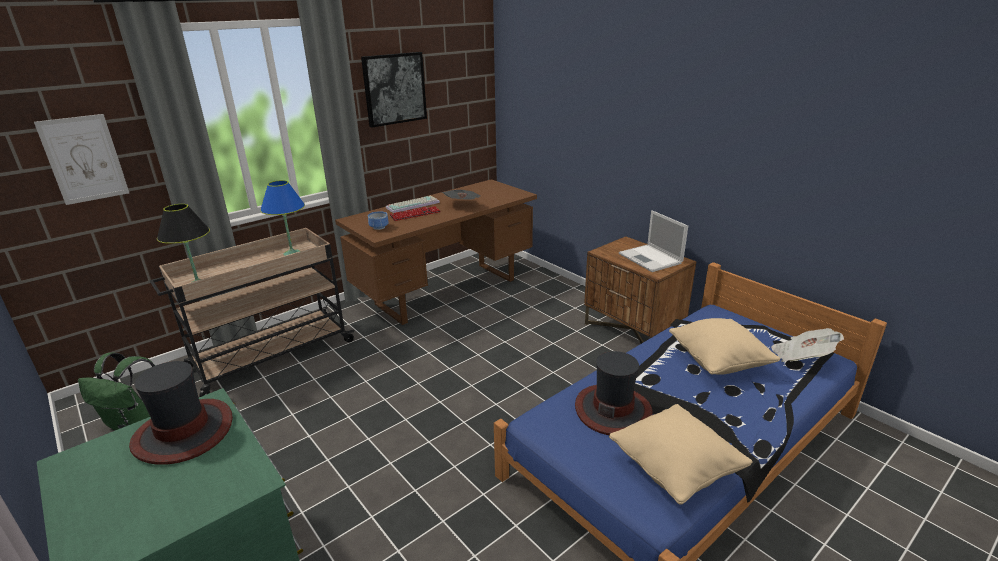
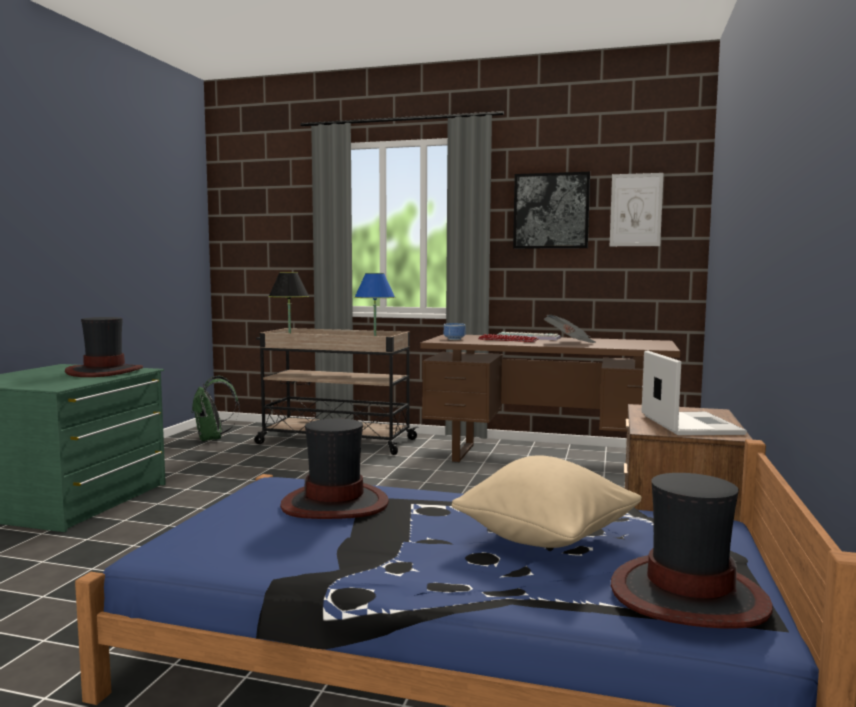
camera: 55 degrees right, 20 degrees down
(84, 159) = (277, 239): picture -> picture (636, 210)
(651, 259) = (689, 424): laptop -> laptop turned 150 degrees clockwise
(674, 470) = (244, 548): beige pillow -> none
(801, 357) = (687, 595): newspaper -> hat

